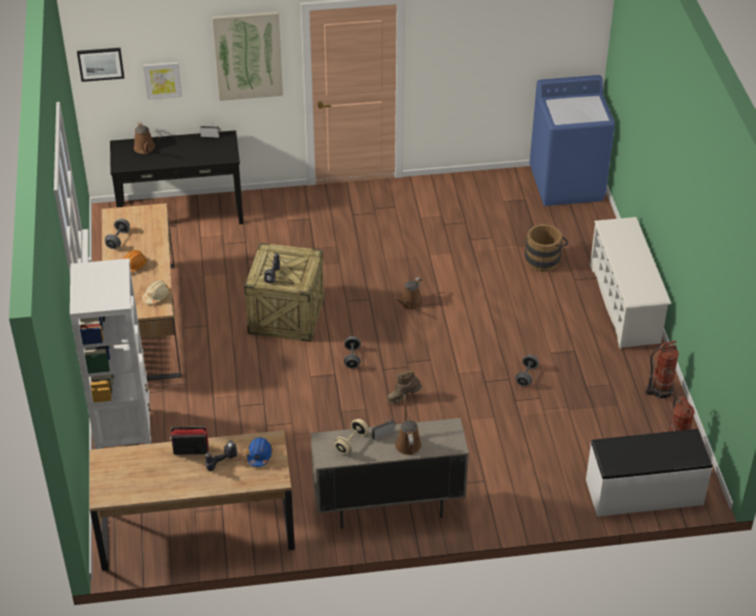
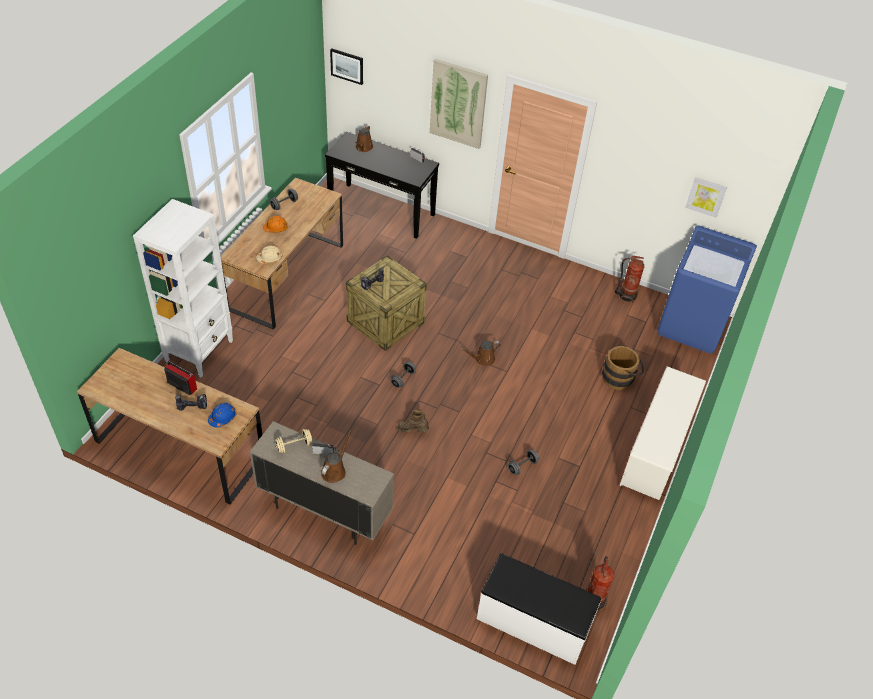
camera: 30 degrees right, 5 degrees up
(162, 80) = (390, 98): picture -> picture (706, 196)
(660, 390) = (623, 540): fire extinguisher -> fire extinguisher (626, 295)

